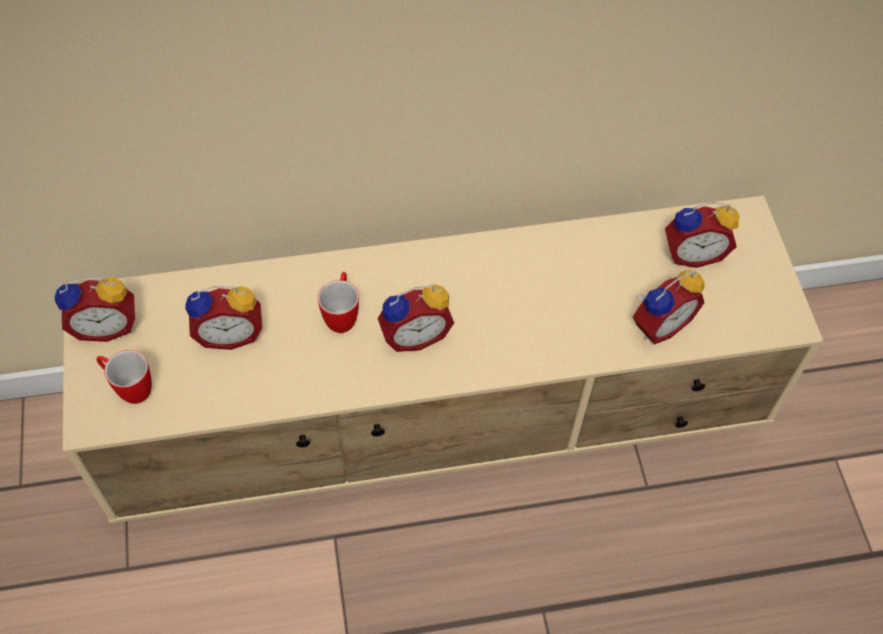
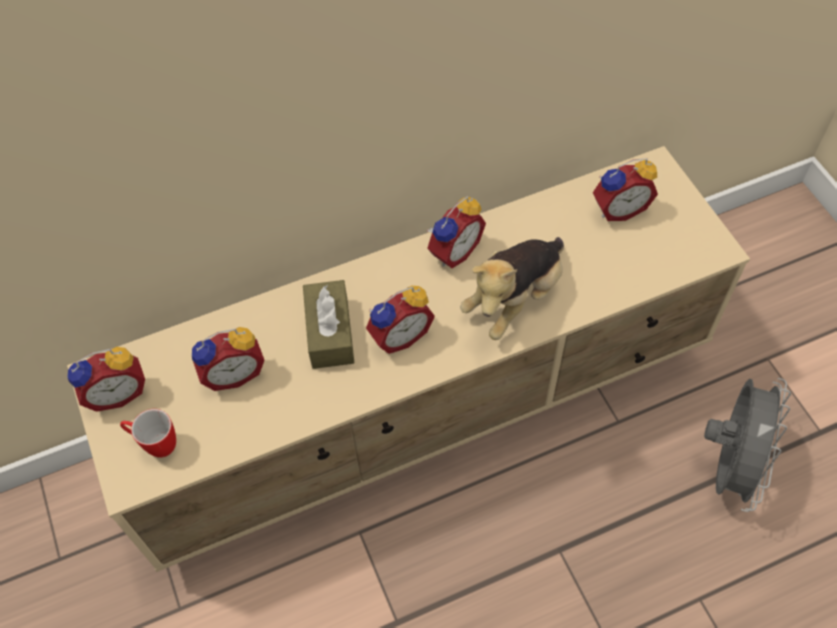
camera: 10 degrees left, 0 degrees up
(342, 315) = (330, 332): mug -> brown tissue box
(549, 325) = (514, 299): none -> plush toy
(658, 324) = (608, 276): alarm clock -> alarm clock (453, 251)
(757, 566) = (729, 465): none -> grey fan

